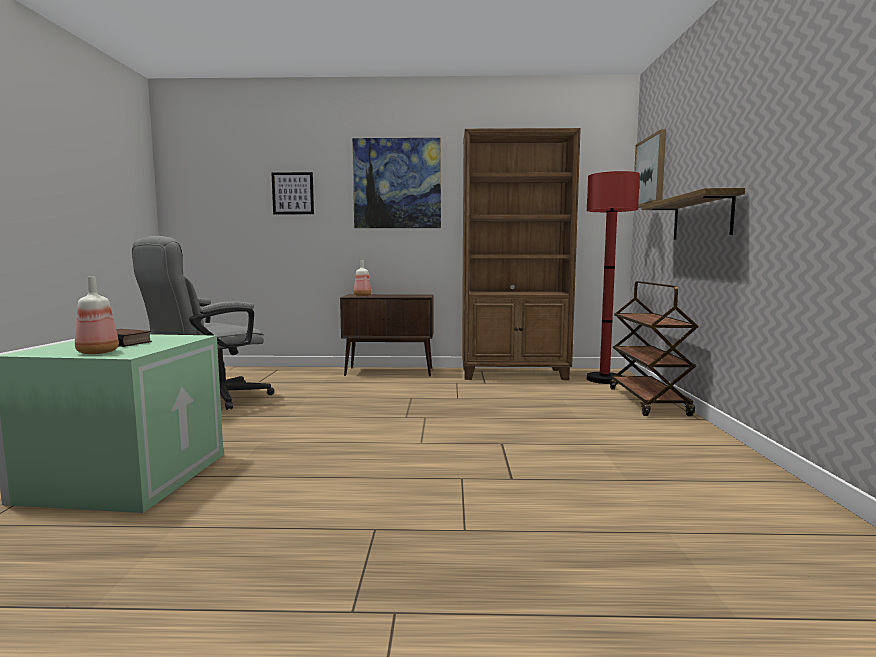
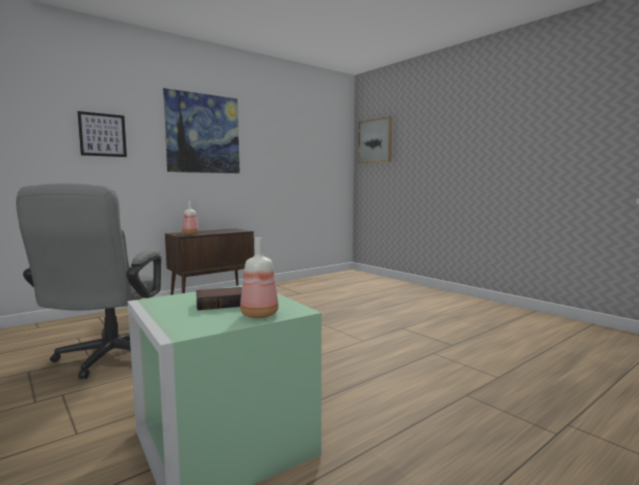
camera: 40 degrees left, 0 degrees up
(515, 374) = (304, 284): brown bookcase -> none
(604, 379) = (359, 278): red floor lamp -> none
(648, 402) = (408, 287): brown cart -> none
(701, 217) = (436, 174): shelf -> none

